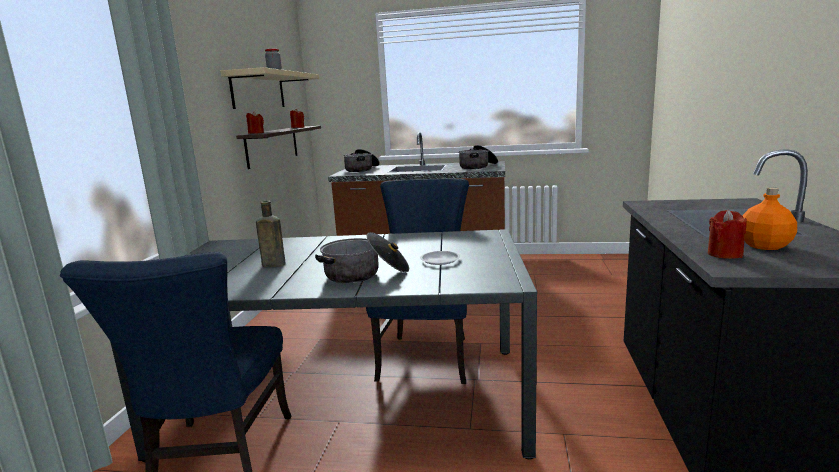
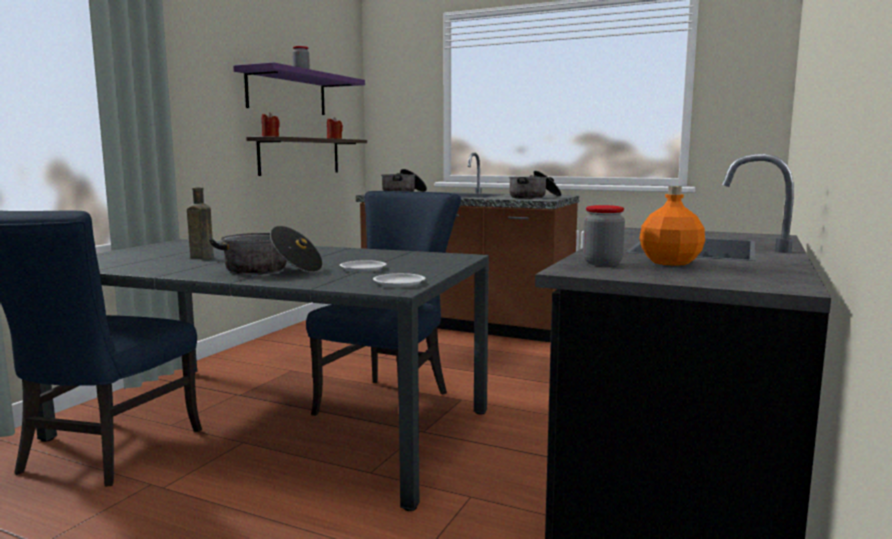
camera: 15 degrees right, 5 degrees down
(258, 91) = (287, 93): beige shelf -> purple shelf
(500, 275) = (399, 283): none -> white plate
(724, 254) = (602, 263): red candle -> jar

